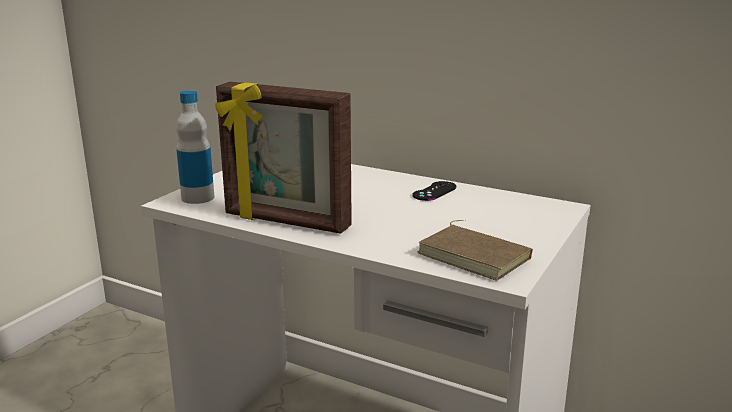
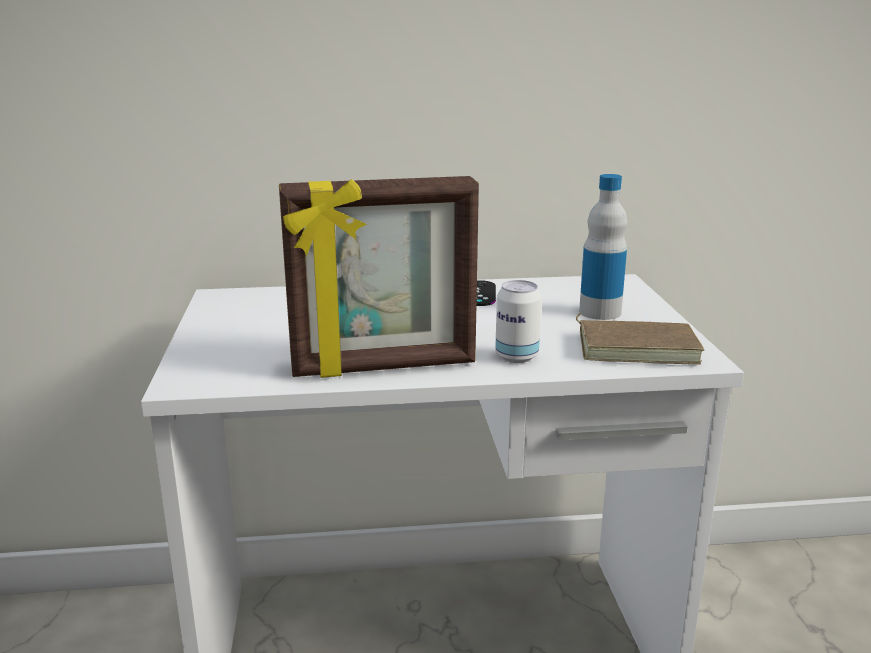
camera: 35 degrees left, 0 degrees up
(198, 197) = (211, 369): bottle -> bottle (600, 312)
(377, 238) = (516, 356): none -> can

